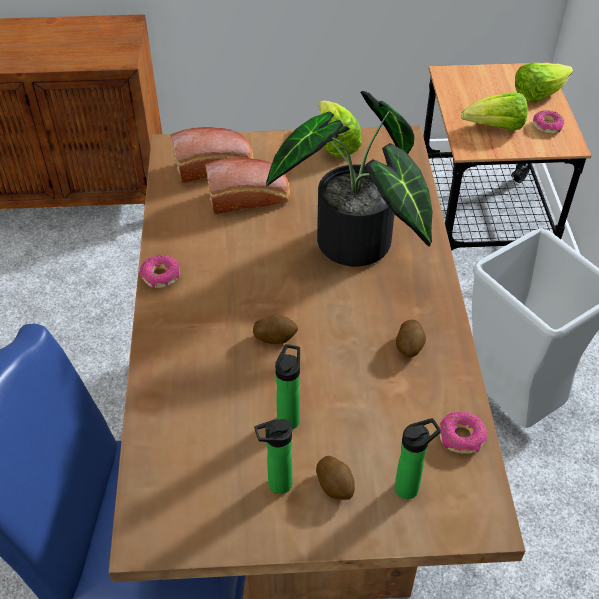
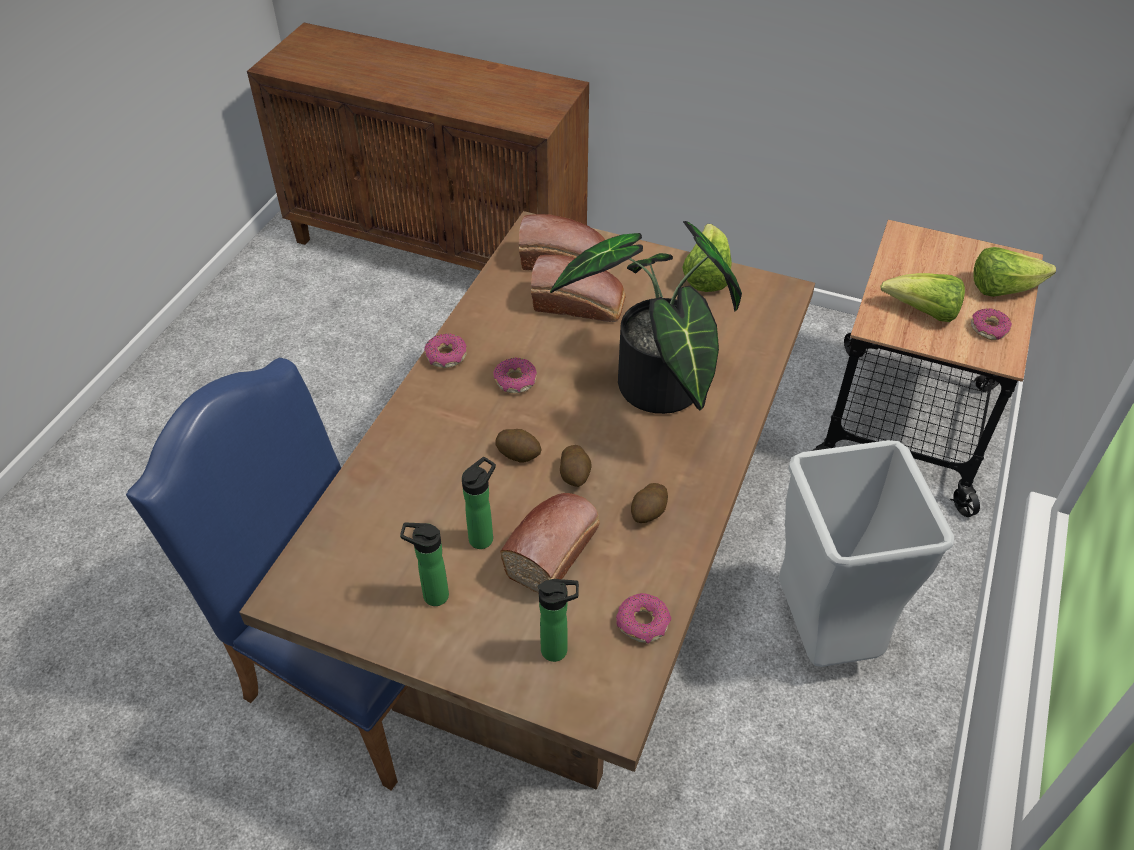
camera: 25 degrees right, 0 degrees up
(234, 278) = (515, 381): none -> donut
(335, 485) = (487, 619): potato -> potato (575, 475)
(355, 406) = (555, 550): none -> bread

